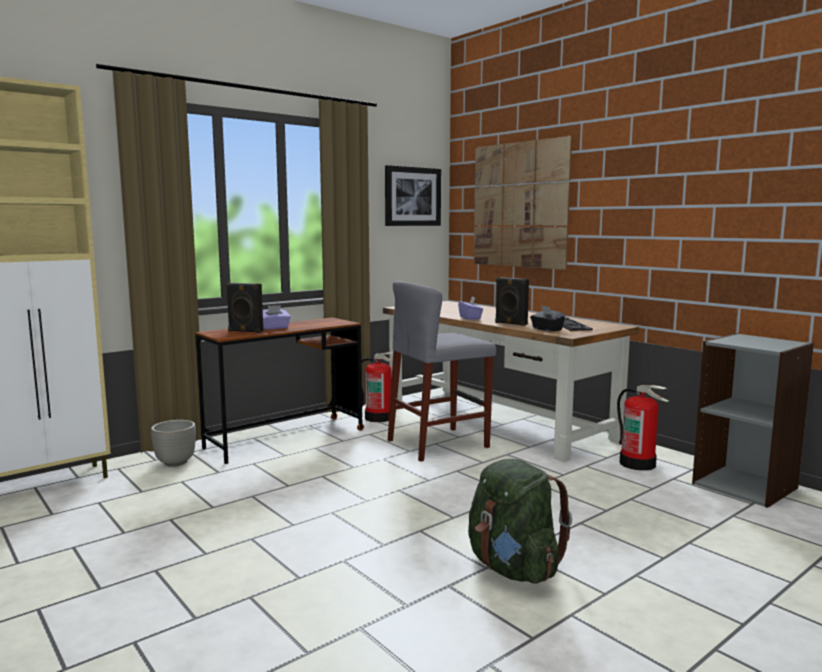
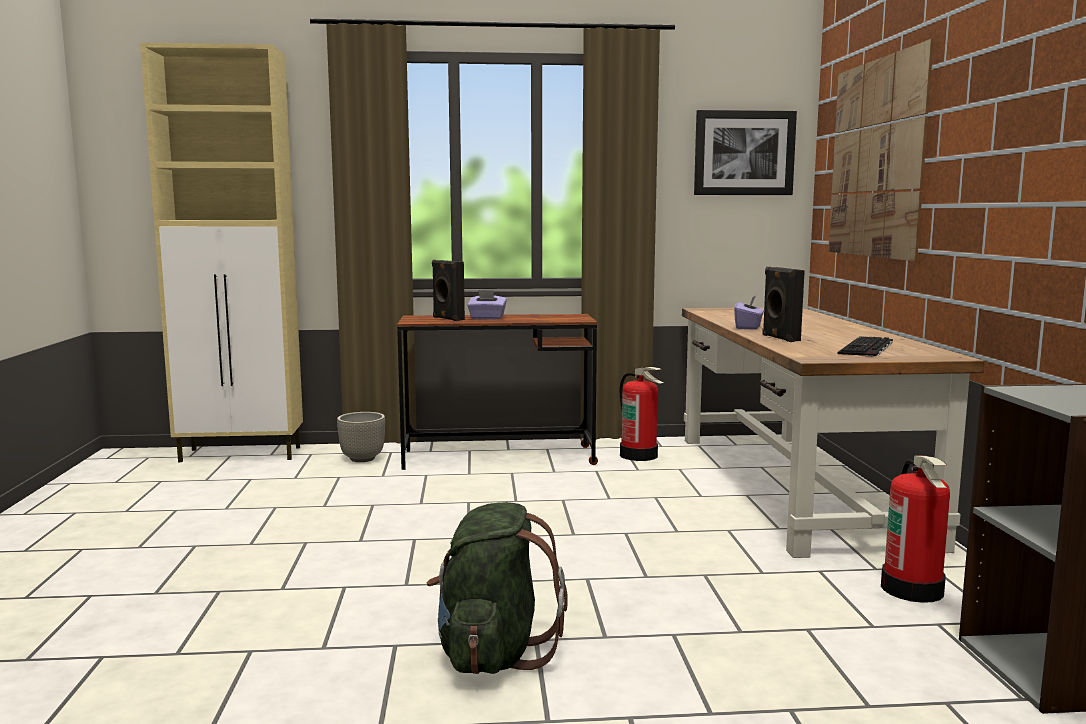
camera: 35 degrees right, 0 degrees up
(438, 444) = (658, 498): grey stool -> none
(546, 329) = (806, 349): black tissue box -> none

